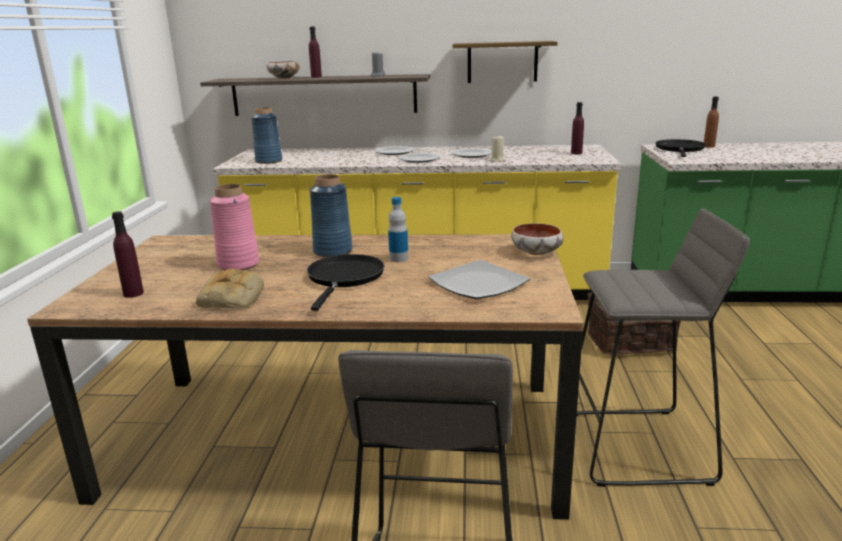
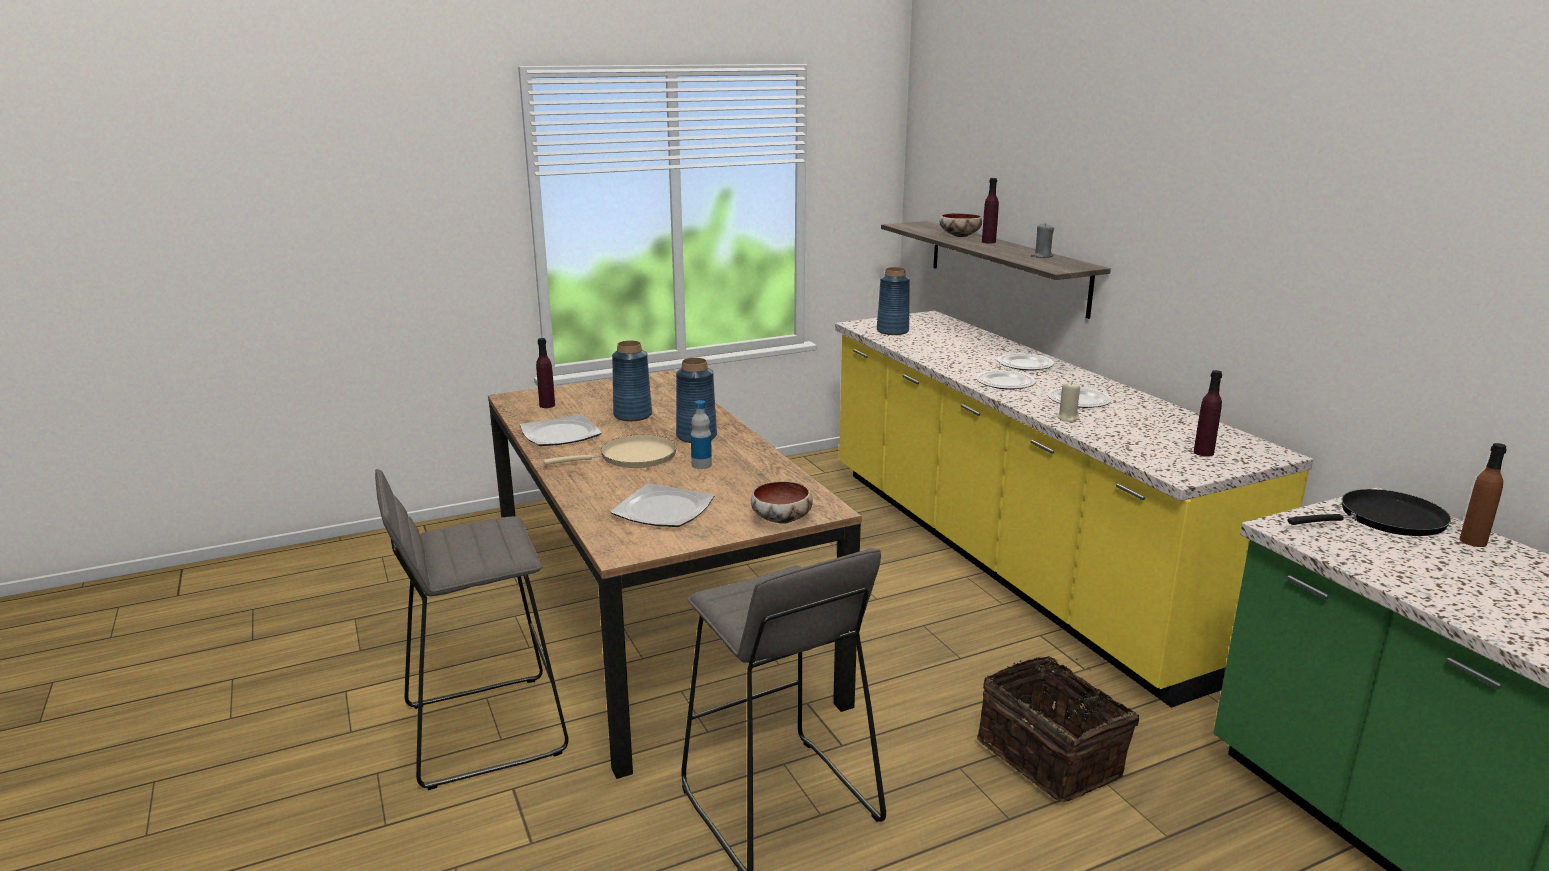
camera: 60 degrees right, 0 degrees up
(233, 298) = (560, 435): bread -> plate
(238, 264) = (633, 415): pink vase -> blue vase
(344, 278) = (632, 457): black frying pan -> beige frying pan
(502, 62) = (1197, 274): shelf -> none

